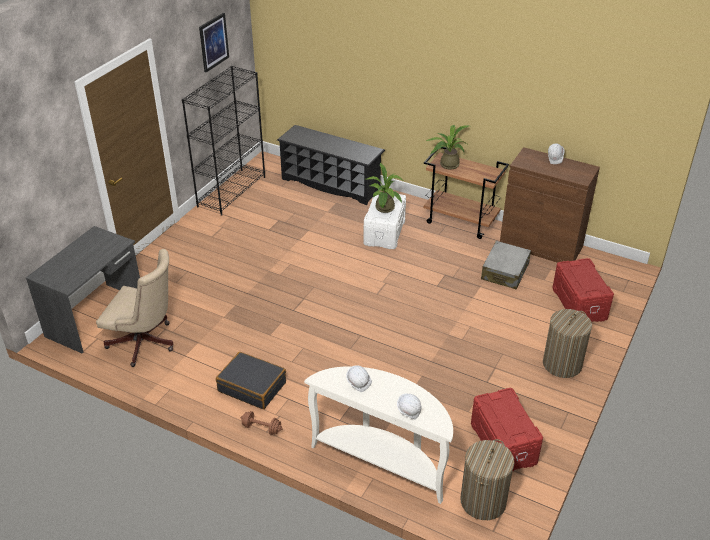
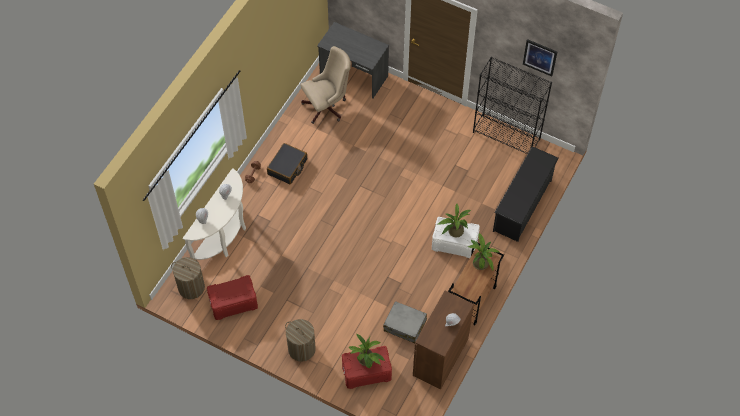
camera: 90 degrees right, 20 degrees up
(146, 344) = (327, 106): beige office chair -> beige office chair turned 135 degrees counterclockwise
(583, 278) = (367, 361): none -> potted plant

